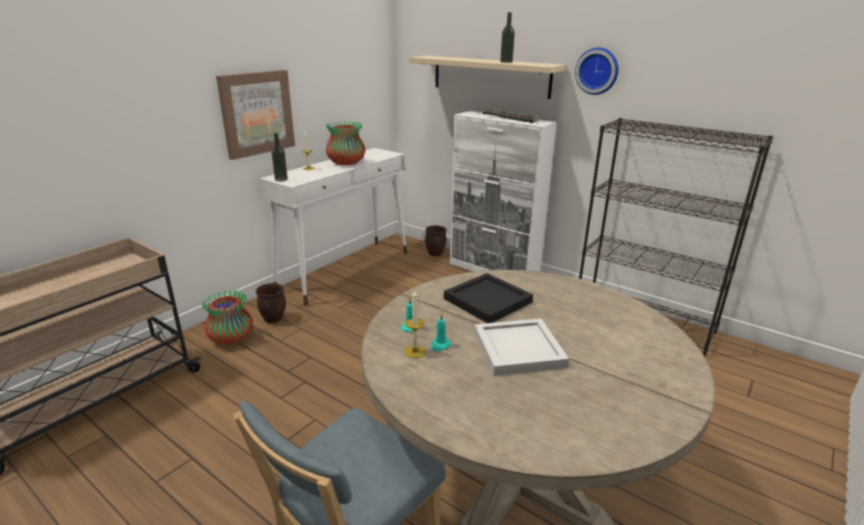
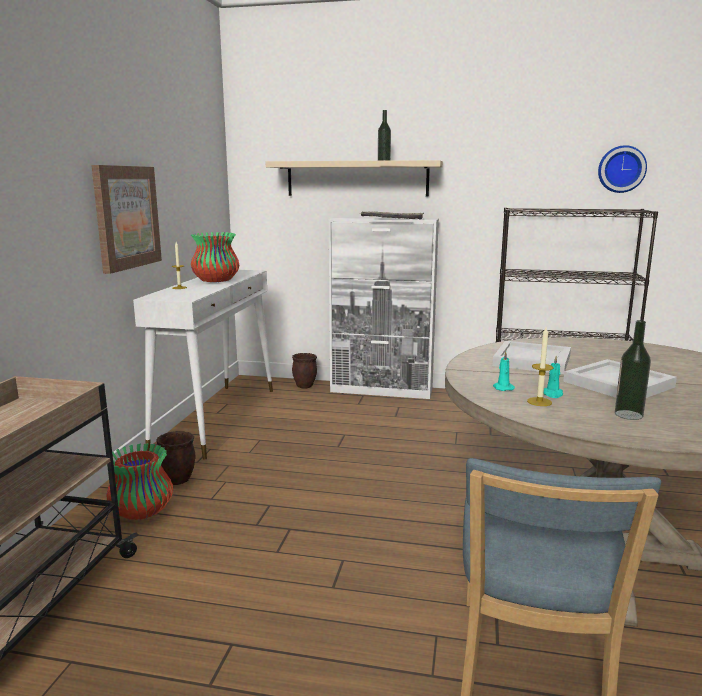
camera: 25 degrees left, 10 degrees down
(281, 179) = (165, 298): bottle -> bottle (628, 415)
(487, 300) = (531, 360): black tray -> white tray
(597, 71) = (476, 165): wall clock -> wall clock (621, 169)

